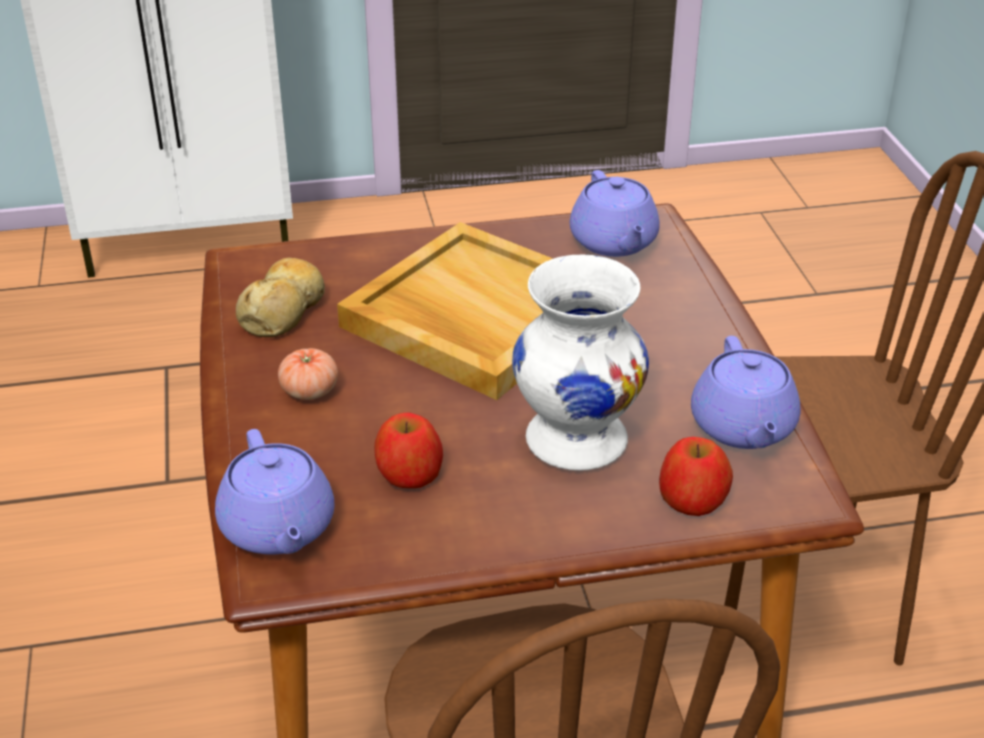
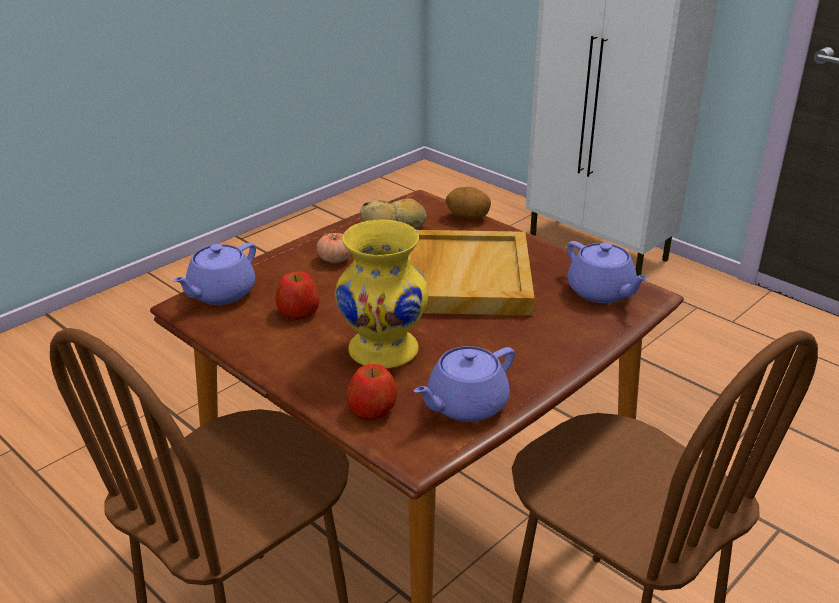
camera: 55 degrees right, 5 degrees down
(337, 247) = (468, 217): none -> potato
(576, 442) = (382, 351): white vase -> yellow vase
(614, 242) = (601, 292): purple teapot -> purple teapot turned 75 degrees counterclockwise

